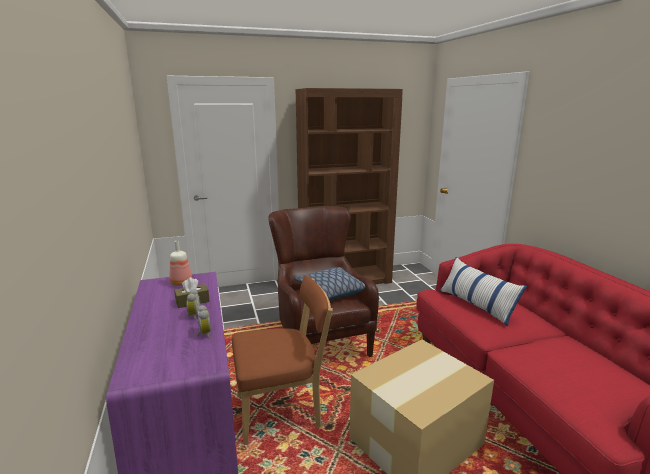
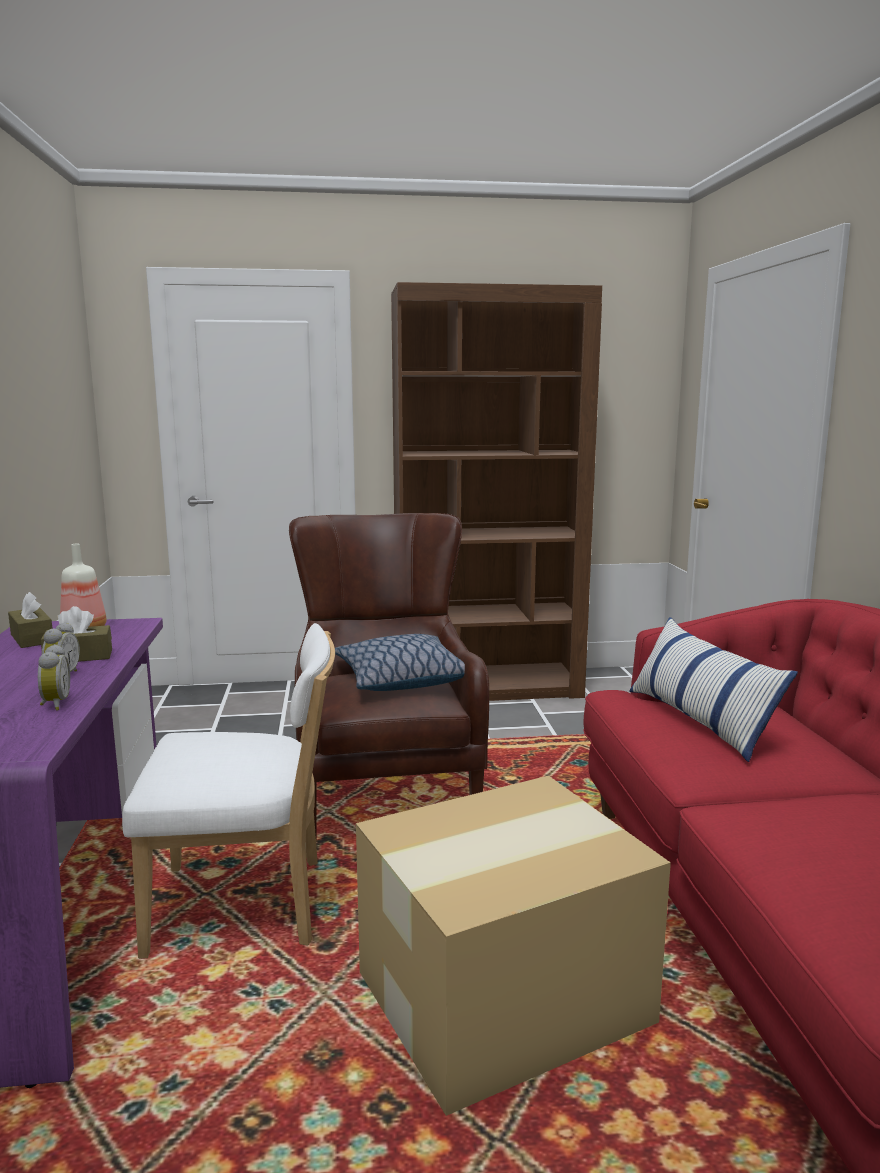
camera: 10 degrees right, 5 degrees down
(158, 291) = (32, 638): none -> brown tissue box
(282, 410) = (247, 905): brown chair -> white chair

